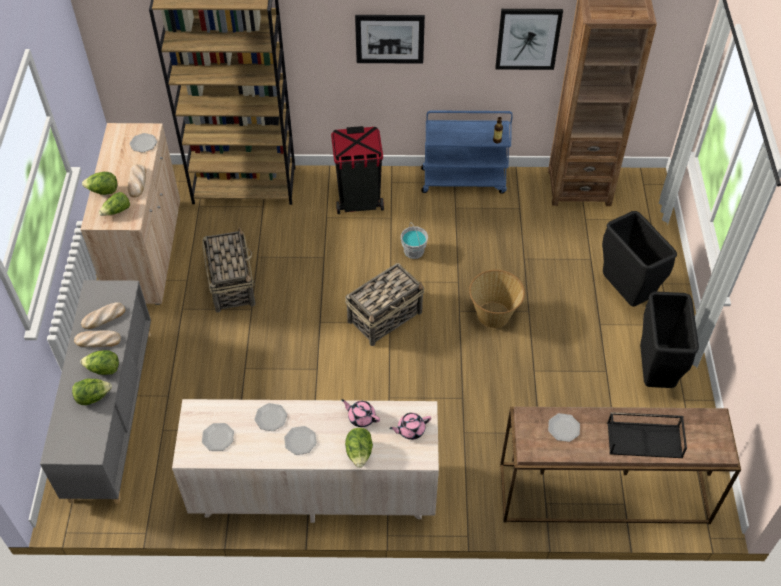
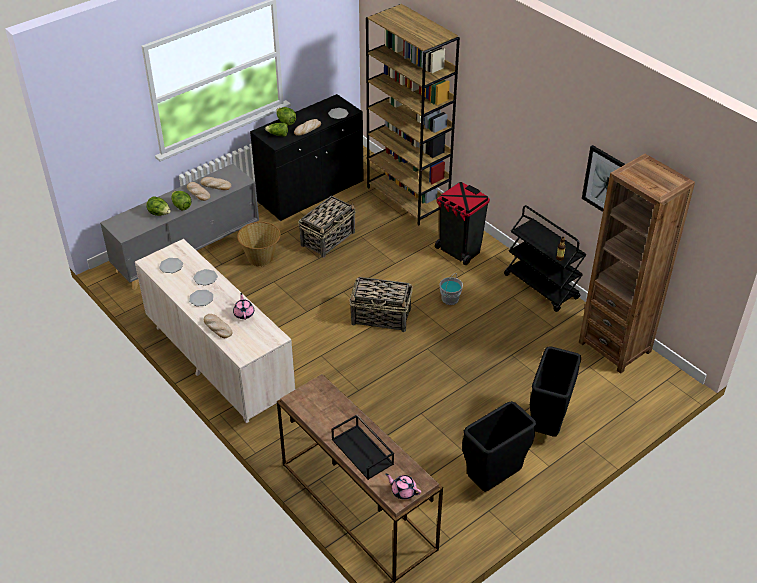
camera: 50 degrees right, 10 degrees down
(145, 251) = (311, 192): beige cabinet -> black cabinet
(359, 453) = (217, 327): lettuce -> bread
(389, 38) = (519, 131): picture -> none
(410, 430) = (256, 339): pink teapot -> pink teapot (403, 491)
(464, 180) = (541, 287): blue cart -> black cart
(494, 314) = (444, 366): basket -> basket (261, 258)
(564, 428) = (329, 406): plate -> none

